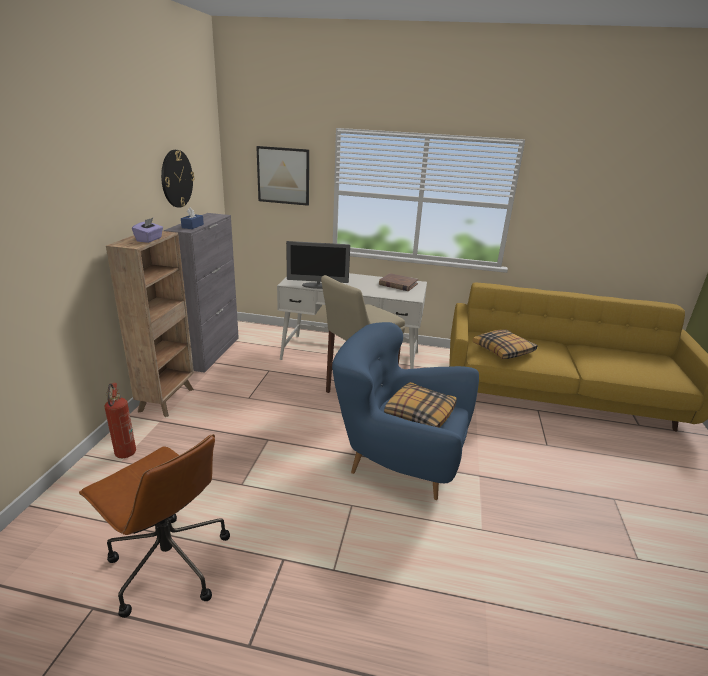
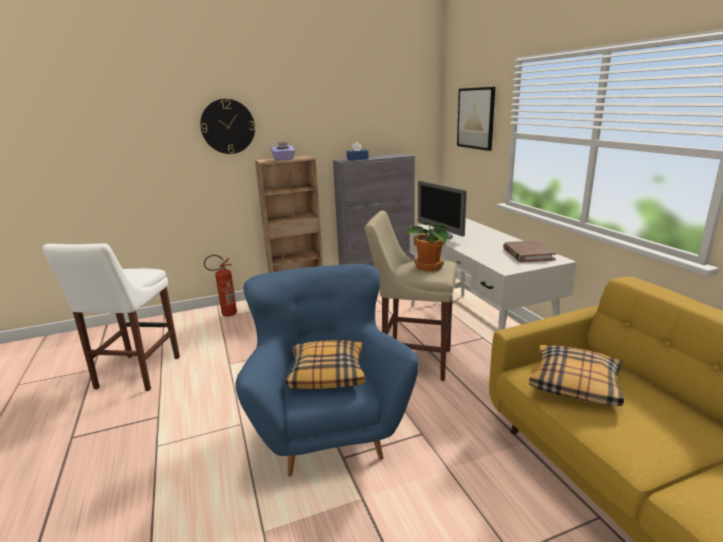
camera: 60 degrees right, 5 degrees down
(168, 563) = (135, 374): brown office chair -> white stool
(176, 179) = (360, 118): wall clock -> wall clock (228, 126)
(370, 313) = (428, 267): none -> potted plant

